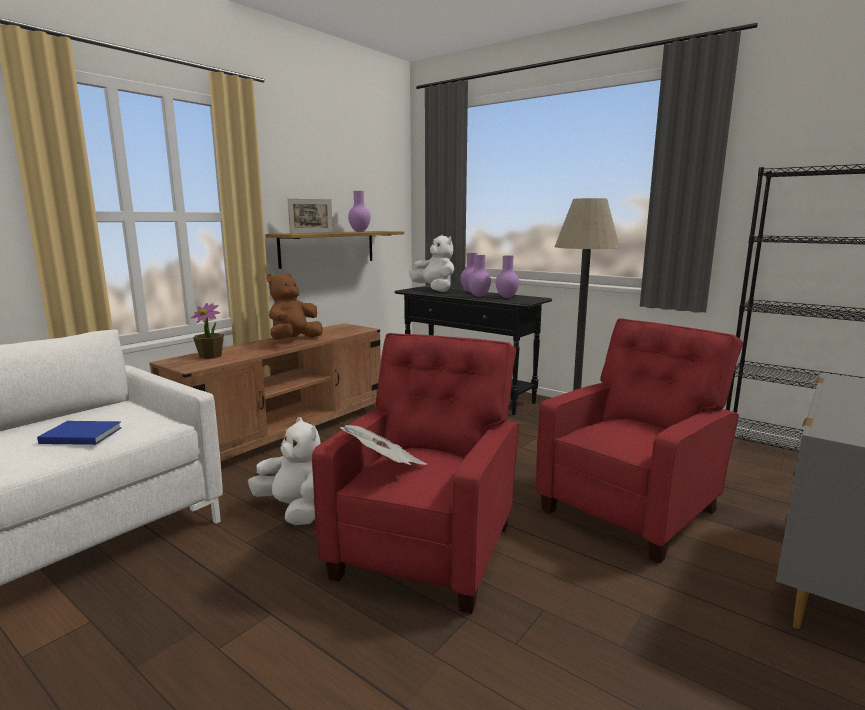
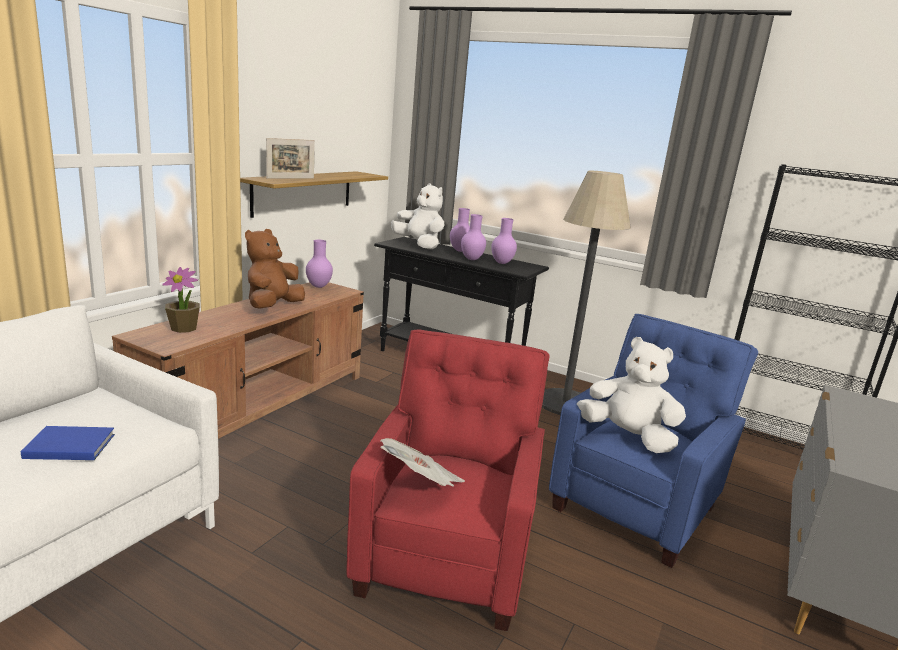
camera: 10 degrees left, 5 degrees up
(293, 509) = (293, 510): white plush toy -> white plush toy (627, 436)
(360, 231) = (340, 175): purple vase -> purple vase (319, 286)
(631, 509) = (636, 506): red armchair -> blue armchair

